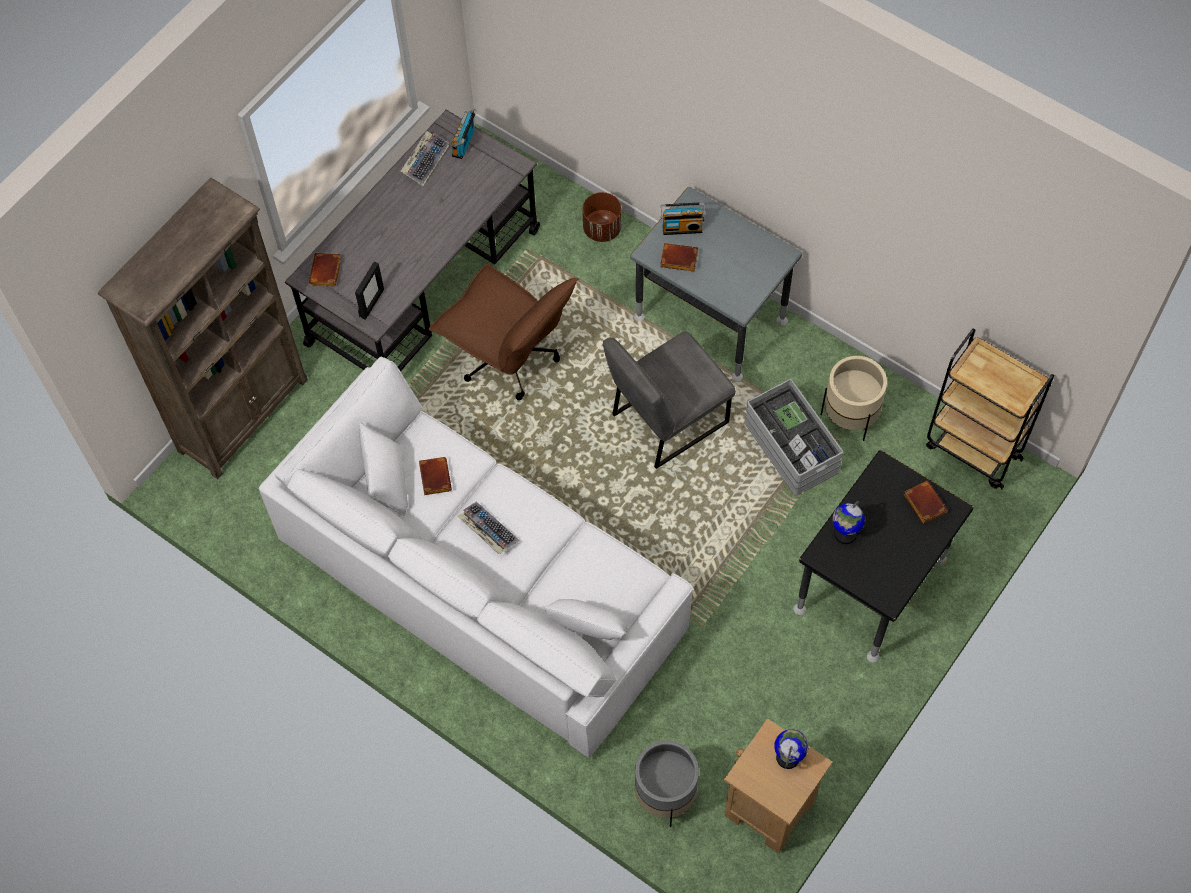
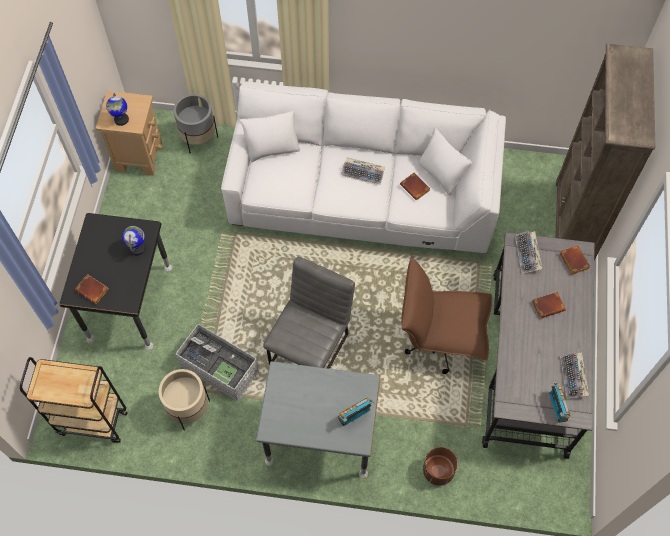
camera: 150 degrees right, 0 degrees up
(371, 303) = (528, 255): picture frame -> keyboard
(678, 260) = (343, 387): brown book -> brown book (548, 305)

